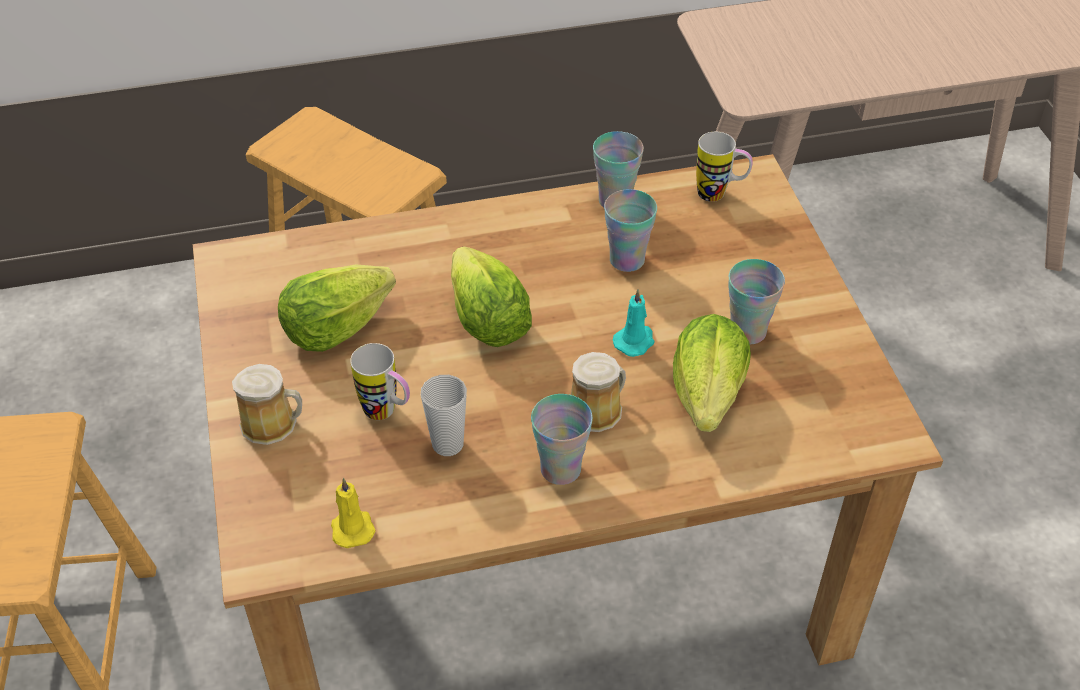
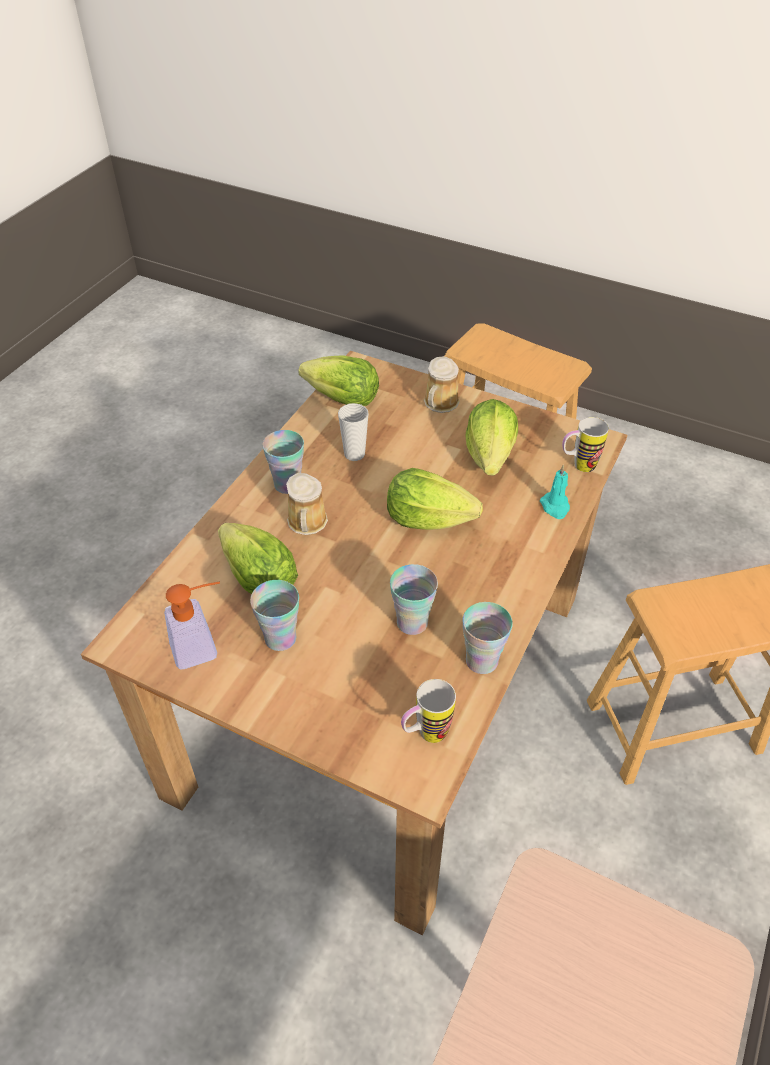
camera: 130 degrees right, 0 degrees up
(352, 527) = (343, 399): yellow candle -> lettuce
(387, 413) = (401, 444): mug -> mug (578, 466)
(635, 341) = (337, 575): turquoise candle -> turquoise candle (555, 507)
(823, 376) = (203, 647): none -> soap dispenser

